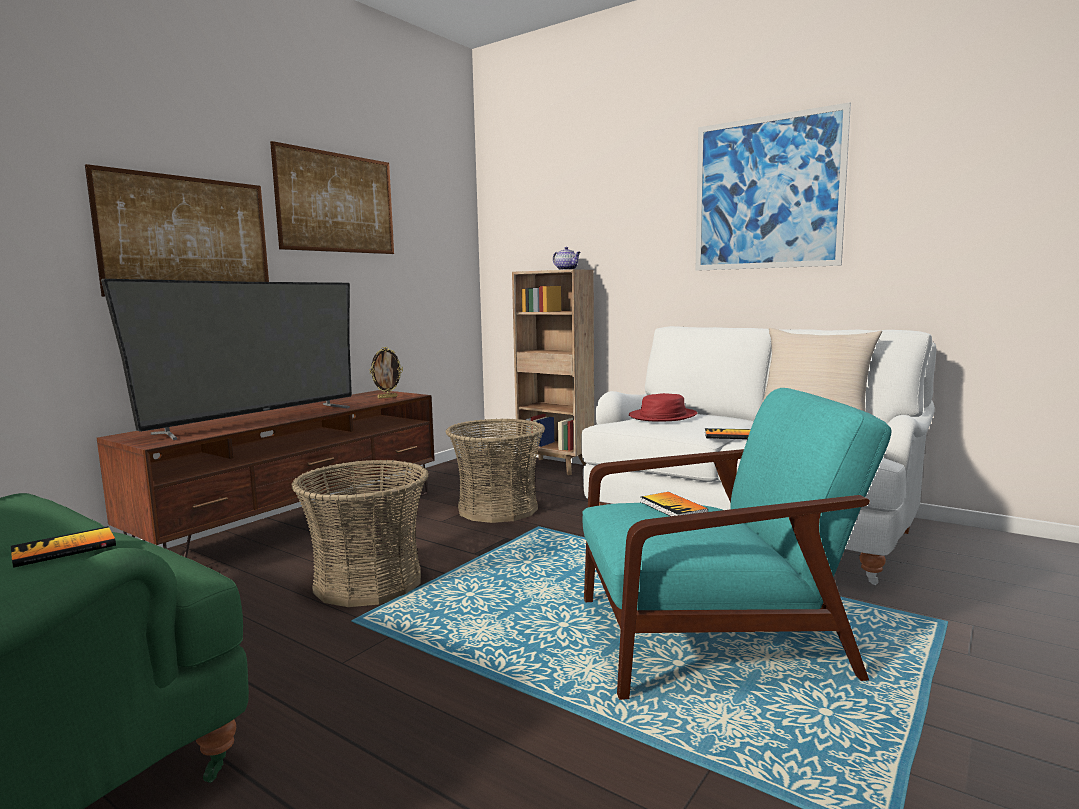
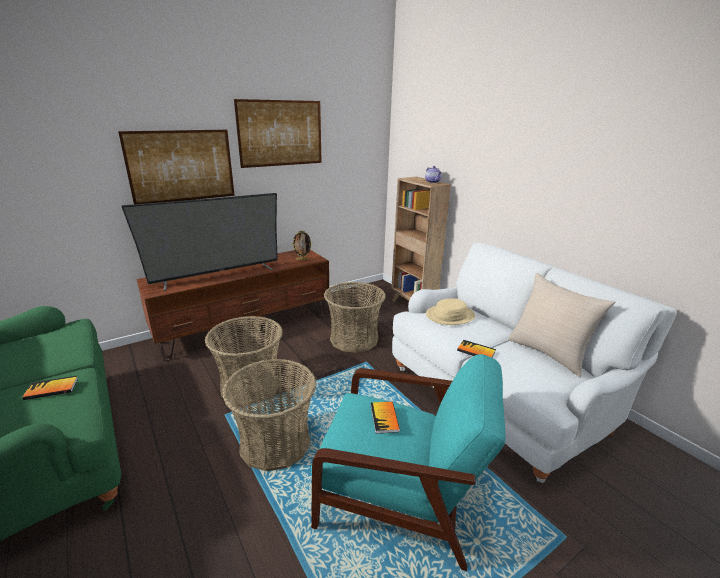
camera: 20 degrees right, 15 degrees up
(472, 631) = (275, 443): none -> basket
(663, 416) = (450, 315): red hat -> beige hat
(767, 193) = (576, 154): picture -> none

